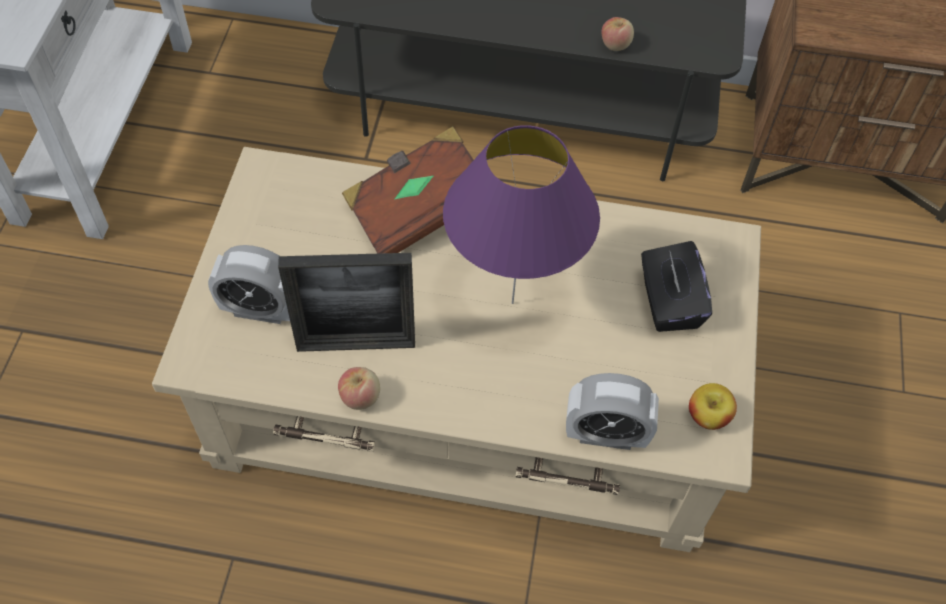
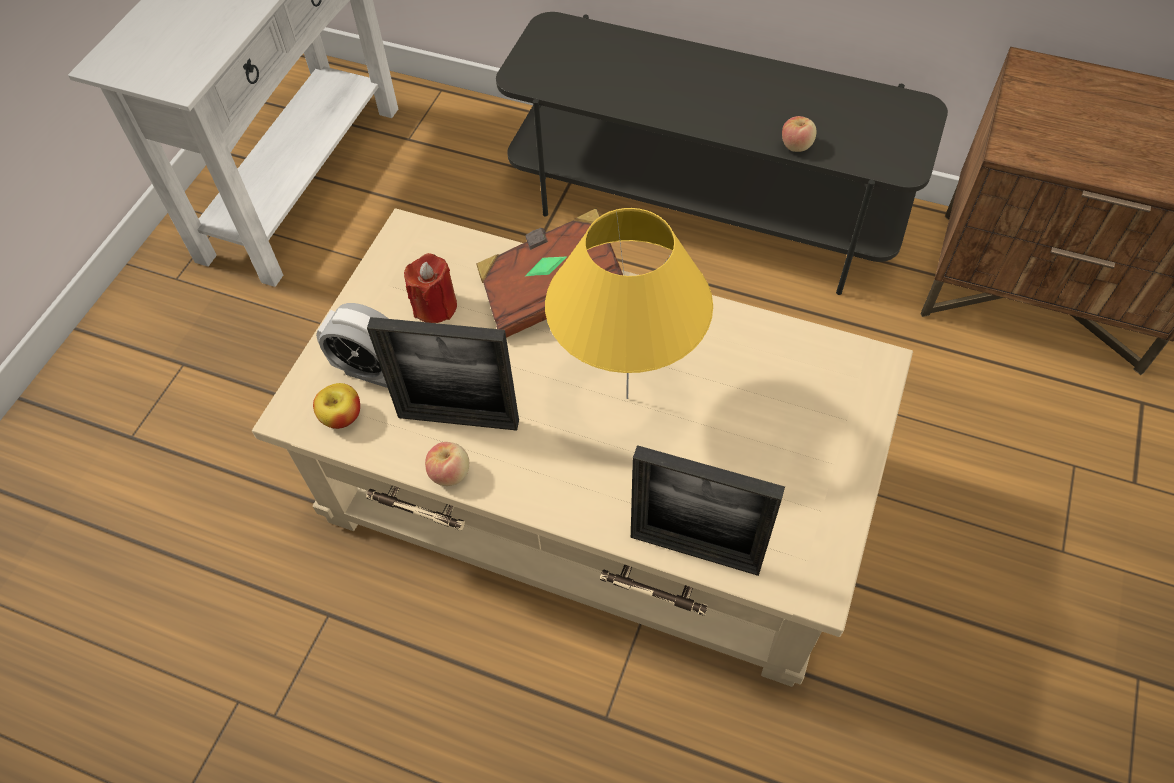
camera: 15 degrees right, 0 degrees up
(307, 238) = (435, 306): none -> red candle
(511, 303) = (626, 398): purple table lamp -> yellow table lamp
(605, 435) = (695, 550): alarm clock -> picture frame
(668, 303) = (793, 420): black tissue box -> none
(708, 416) = (811, 547): apple -> apple (342, 417)

